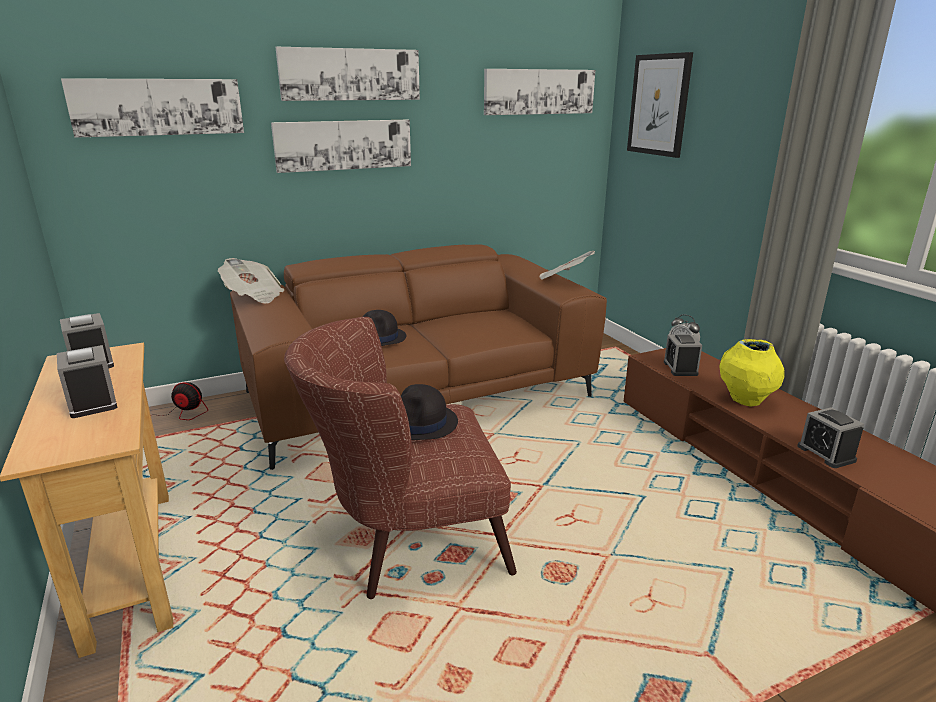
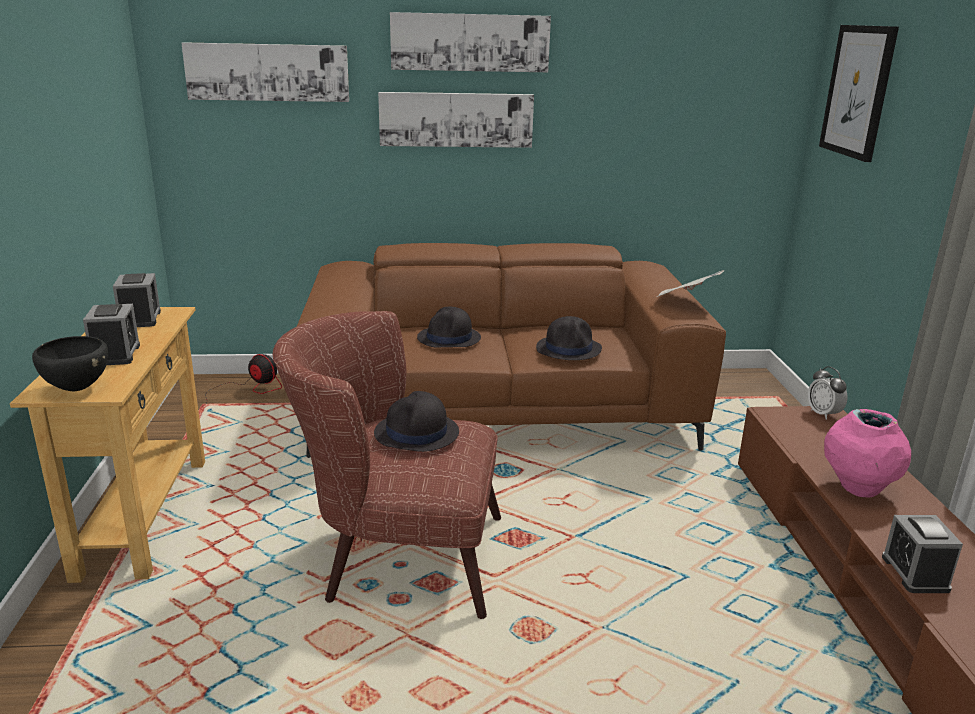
camera: 20 degrees right, 0 degrees up
(74, 445) = (77, 389): none -> black bowl
(254, 296) = (334, 275): newspaper -> none
(483, 331) = (569, 349): none -> black hat
(539, 92) = (707, 66): picture -> none
(680, 368) = (803, 434): alarm clock -> none
(745, 401) = (858, 489): yellow vase -> pink vase

